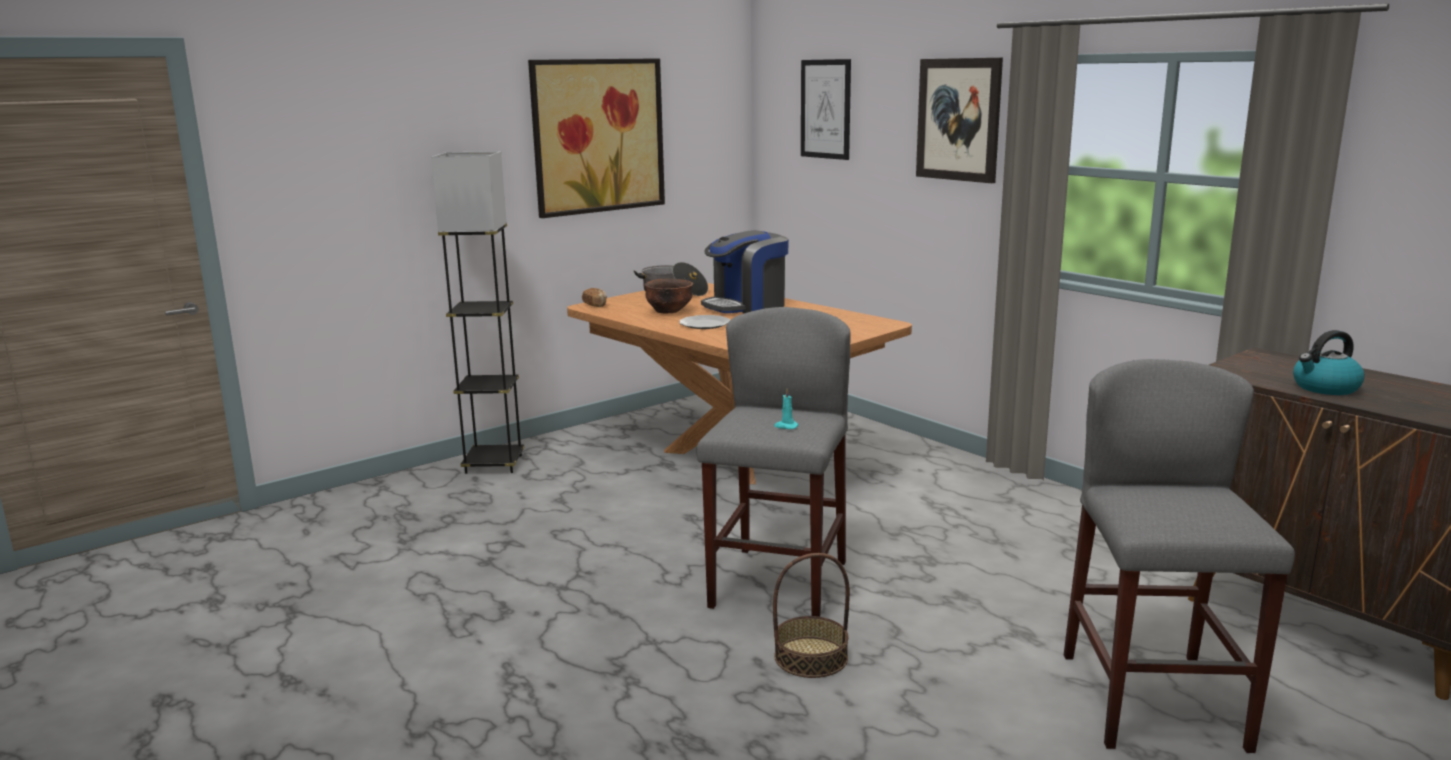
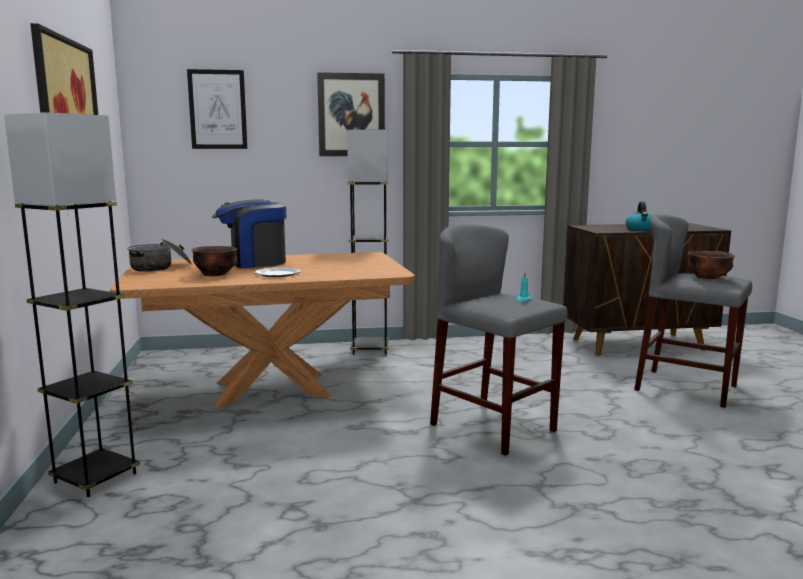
camera: 60 degrees left, 5 degrees down
(595, 305) = (134, 284): bread -> none
(746, 306) = (252, 263): coffee machine -> coffee machine turned 75 degrees clockwise
(811, 657) = (597, 443): basket -> none
(928, 458) = (370, 349): none -> grey floor lamp
(1177, 506) = (708, 278): none -> brown bowl

